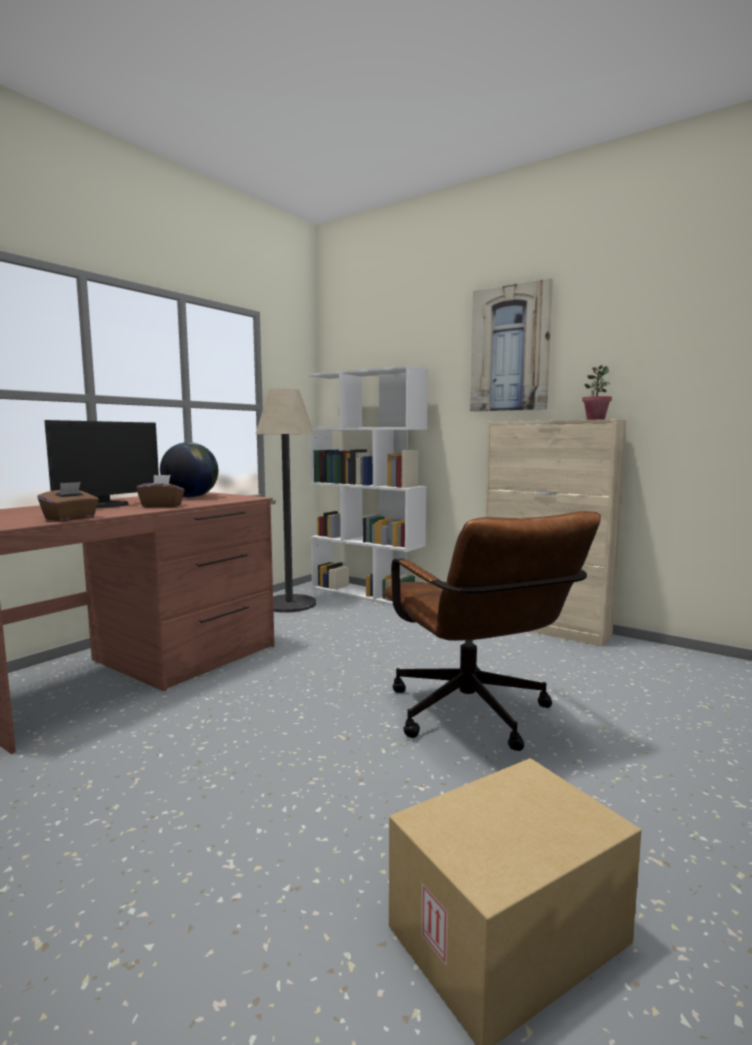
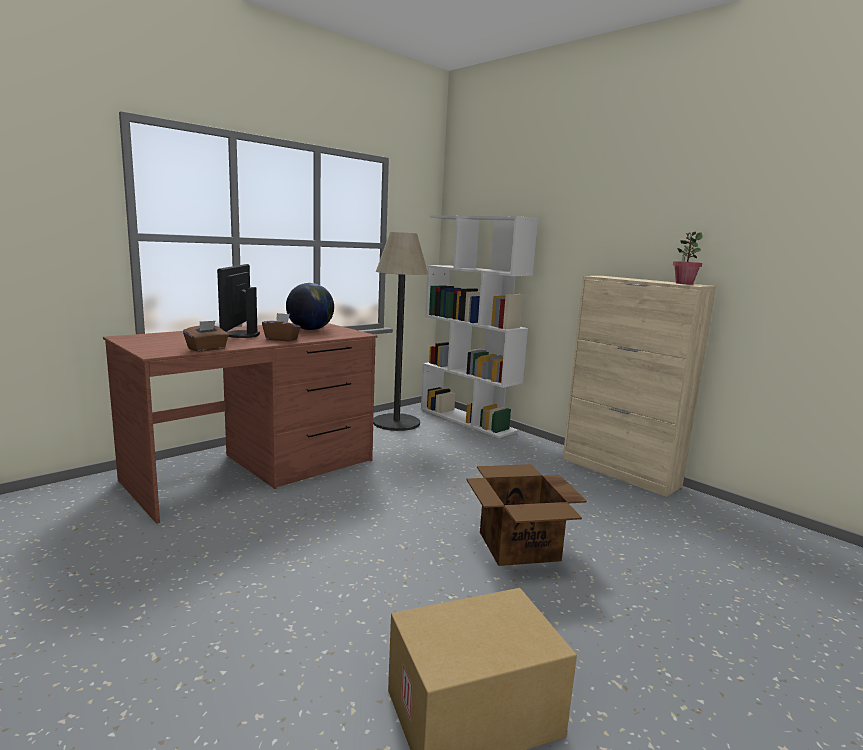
camera: 10 degrees right, 5 degrees up
(107, 505) = (240, 335): monitor -> monitor turned 135 degrees clockwise
(475, 718) = (518, 546): brown office chair -> cardboard box
(510, 349) = (614, 206): picture -> none

